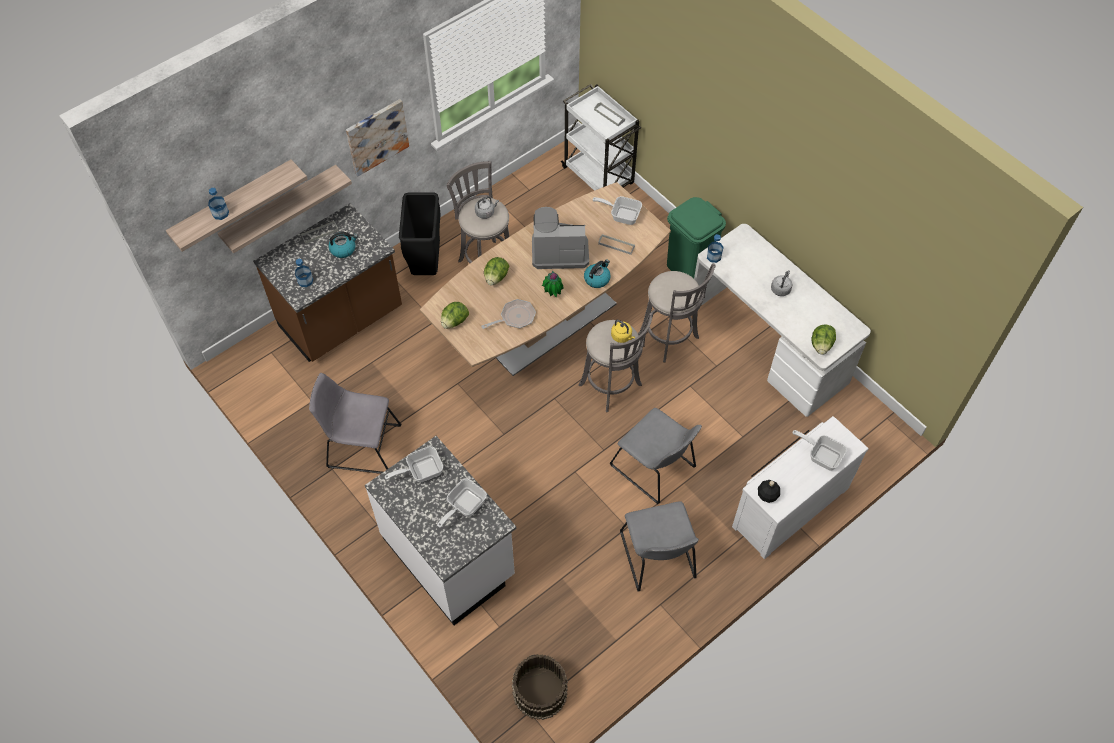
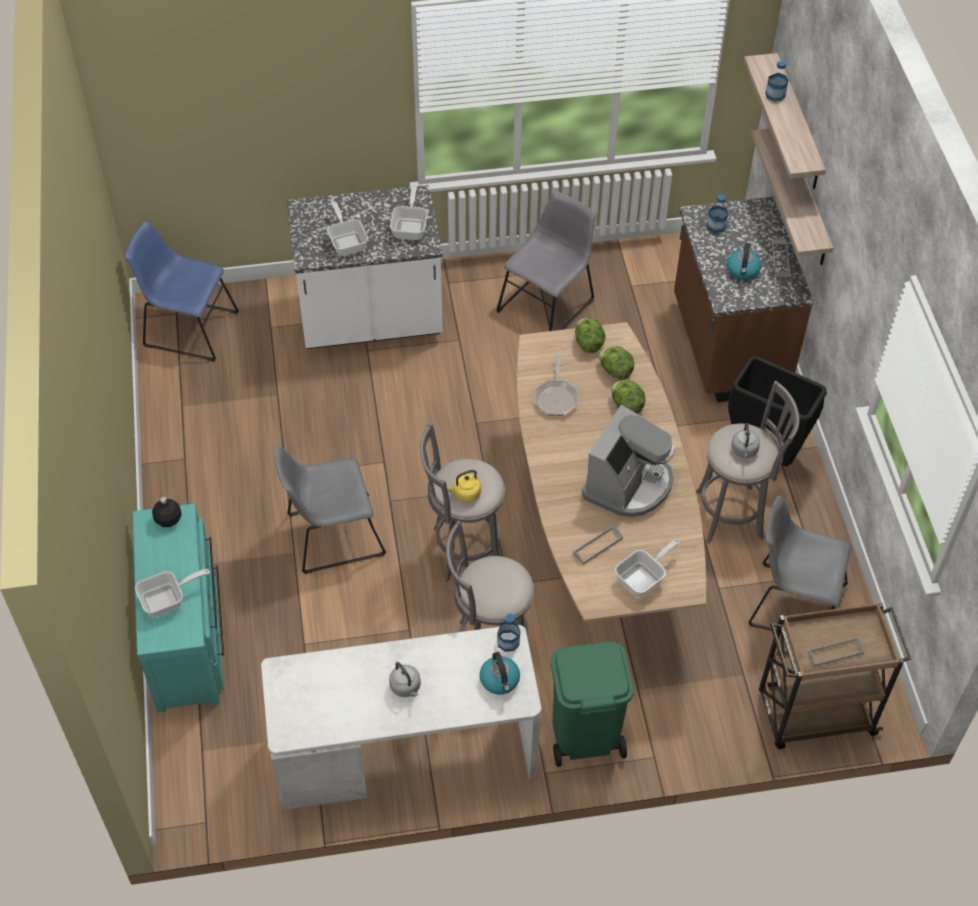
camera: 120 degrees right, 5 degrees down
(376, 136) = (854, 293): picture -> none
(539, 691) = (187, 328): brown bucket -> blue chair
(552, 294) = (565, 446): potted plant -> none
(597, 279) = (558, 500): kettle -> kettle (500, 680)
(599, 177) = (814, 714): white cart -> brown cart
(658, 558) = (231, 482): grey chair -> grey chair (792, 603)
(788, 505) = (189, 637): white dresser -> turquoise dresser
(821, 345) = (293, 678): lettuce -> lettuce (615, 371)

